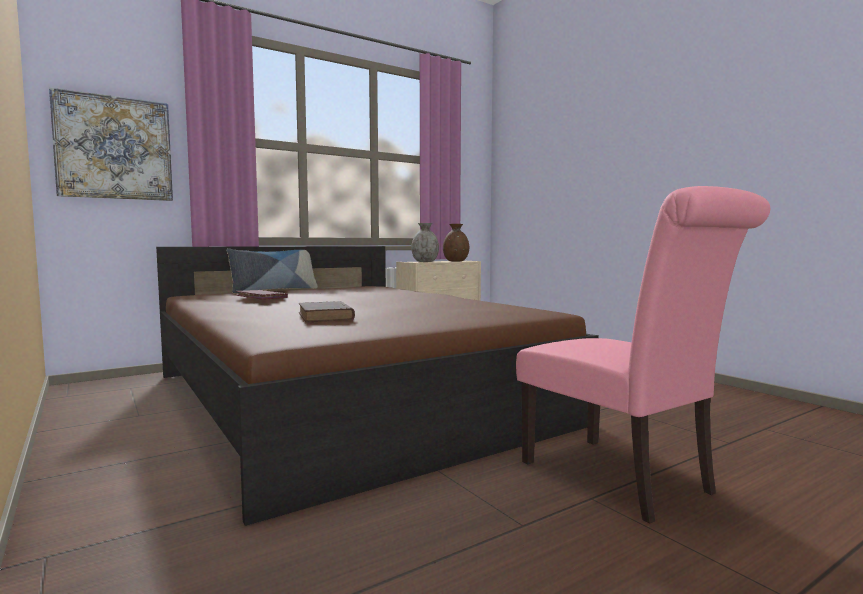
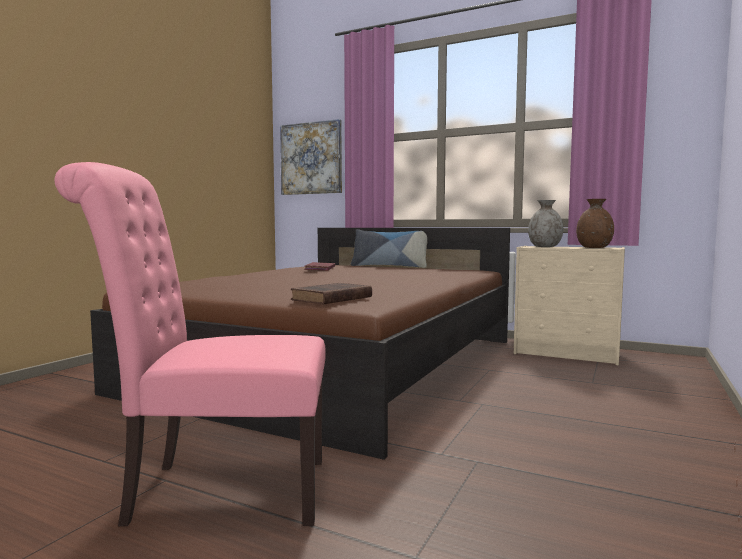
camera: 60 degrees right, 0 degrees up
(325, 317) = (241, 282): brown book -> brown book (330, 299)
(624, 480) = (217, 491): pink chair -> pink chair turned 60 degrees clockwise

